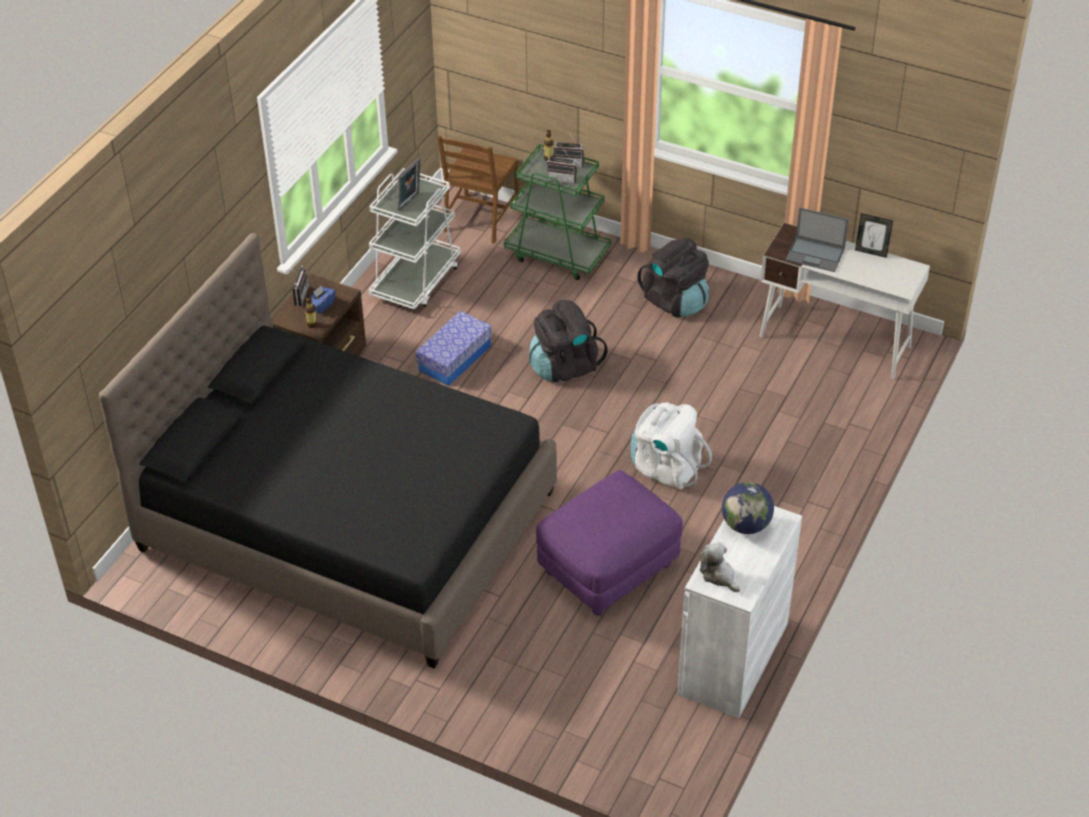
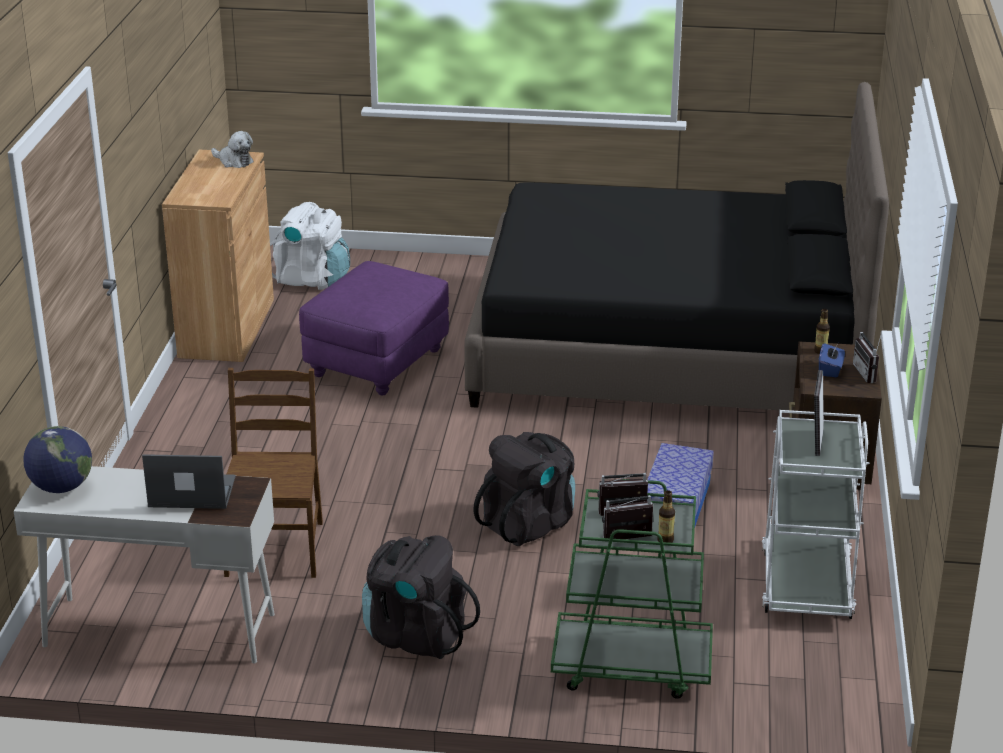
camera: 160 degrees right, 15 degrees down
(480, 219) = (791, 694): brown chair -> brown chair (275, 548)
(666, 467) = (350, 450): white backpack -> white backpack (311, 279)
(733, 658) = (227, 328): white cabinet -> brown cabinet
(746, 525) = (216, 190): globe -> globe (61, 487)
(871, 252) = (105, 511): picture frame -> none

